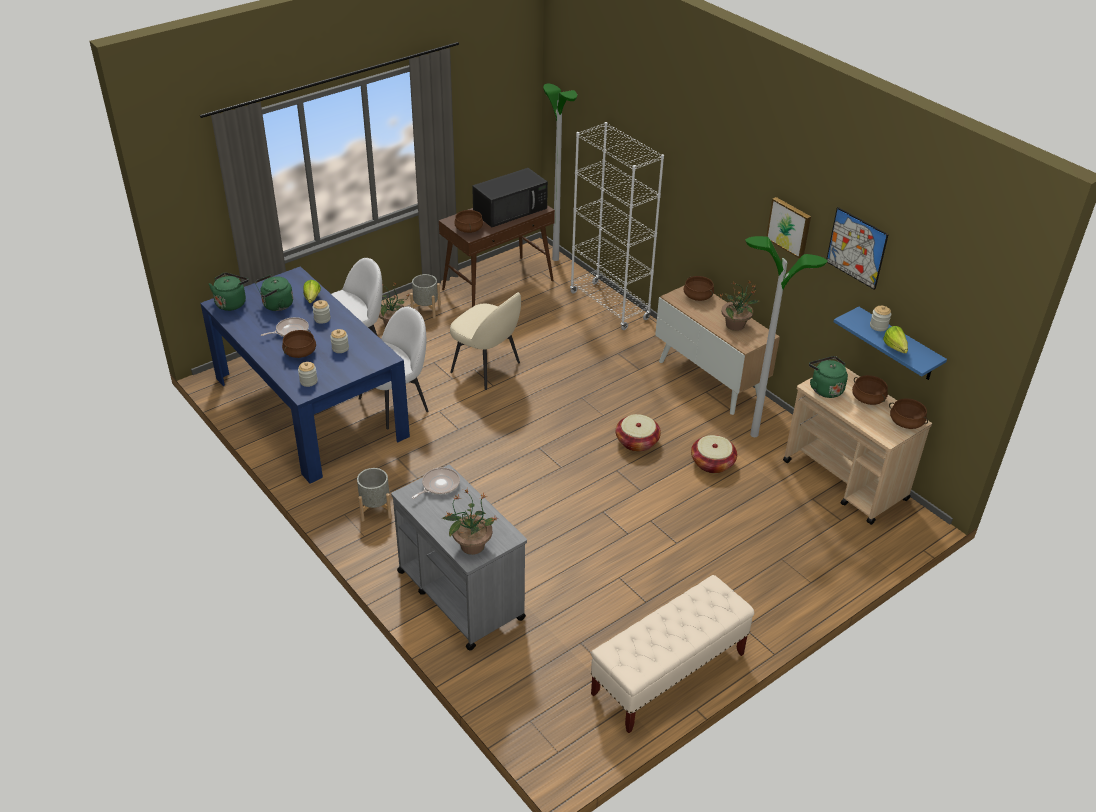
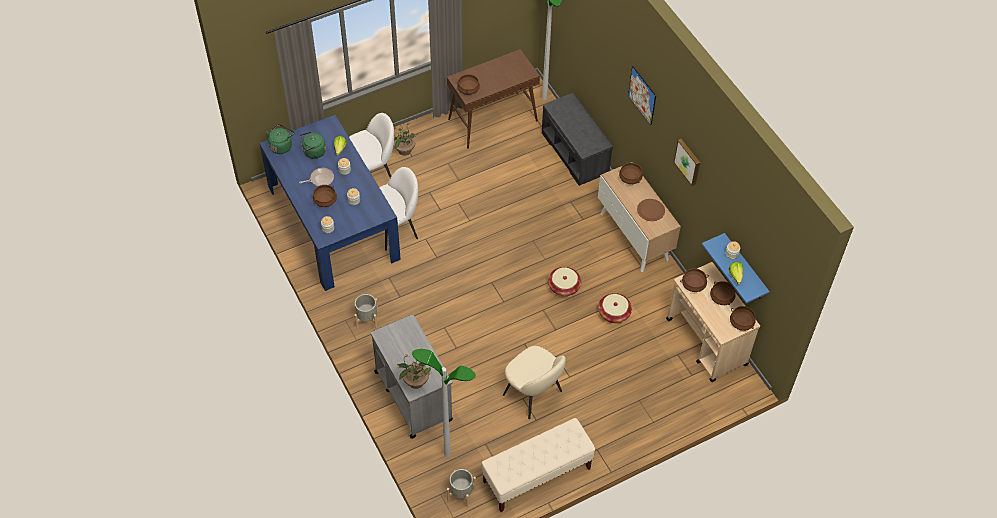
camera: 10 degrees right, 15 degrees up
(426, 310) = (432, 139): grey planter -> grey planter (461, 493)
(439, 485) = (403, 330): frying pan -> none
(487, 368) = (468, 203): beige chair -> beige chair (533, 394)
(511, 210) = (505, 71): black microwave -> none
(609, 306) = (576, 153): white bookcase -> grey bench
(736, 325) = (650, 210): potted plant -> brown plate
(754, 434) = (652, 292): floor lamp -> floor lamp (447, 454)
(825, 389) = (693, 284): green kettle -> brown cooking pot
(856, 248) = (724, 197): picture -> picture (642, 95)

